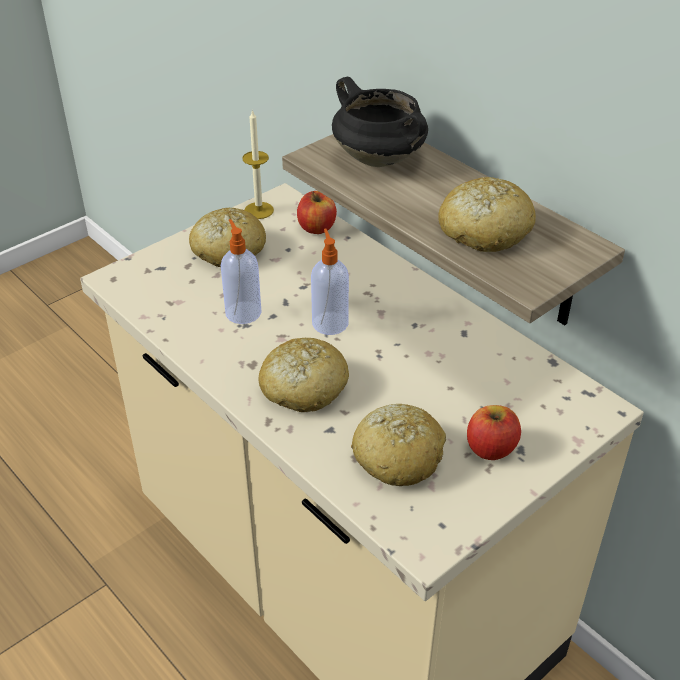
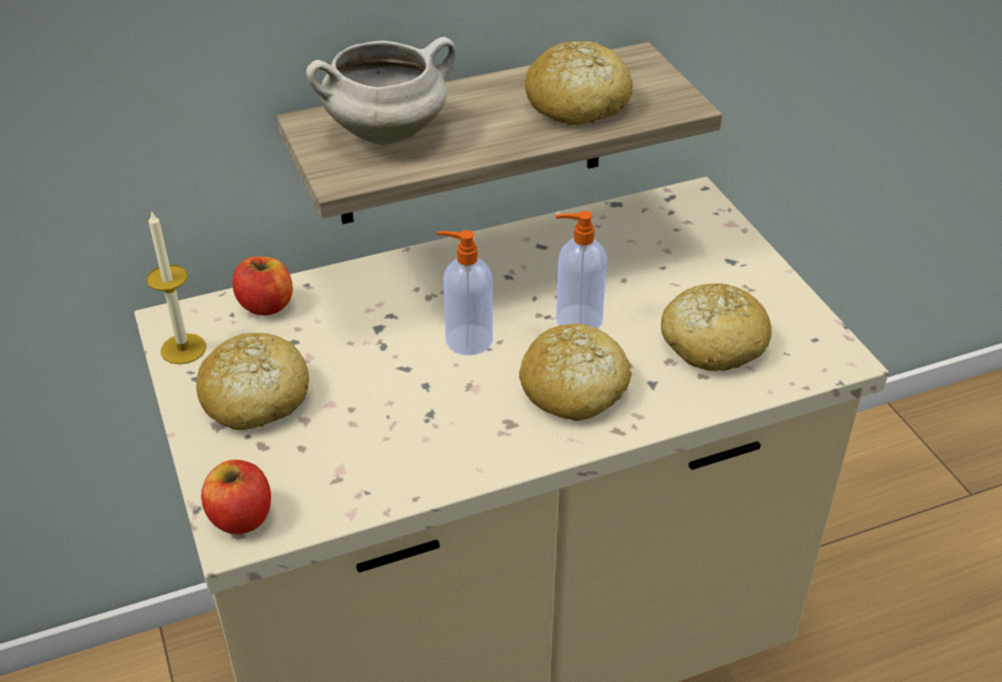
camera: 70 degrees left, 0 degrees up
(243, 312) = (401, 411): soap dispenser -> soap dispenser (577, 320)
(381, 159) = (387, 132): black cooking pot -> white cooking pot
(490, 448) = (722, 279): apple -> apple (241, 517)

